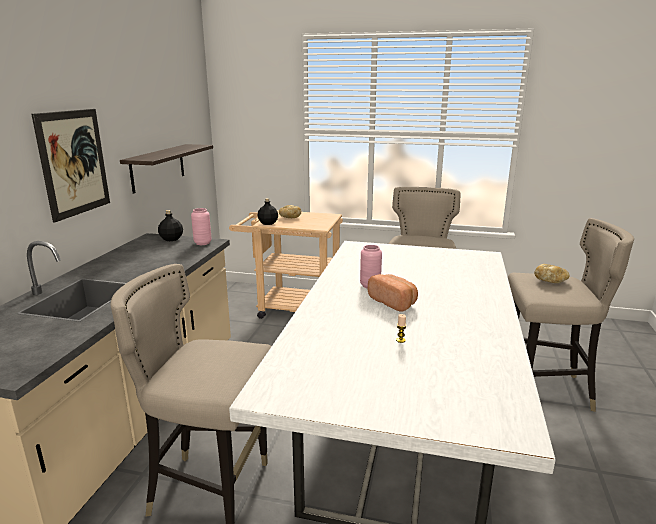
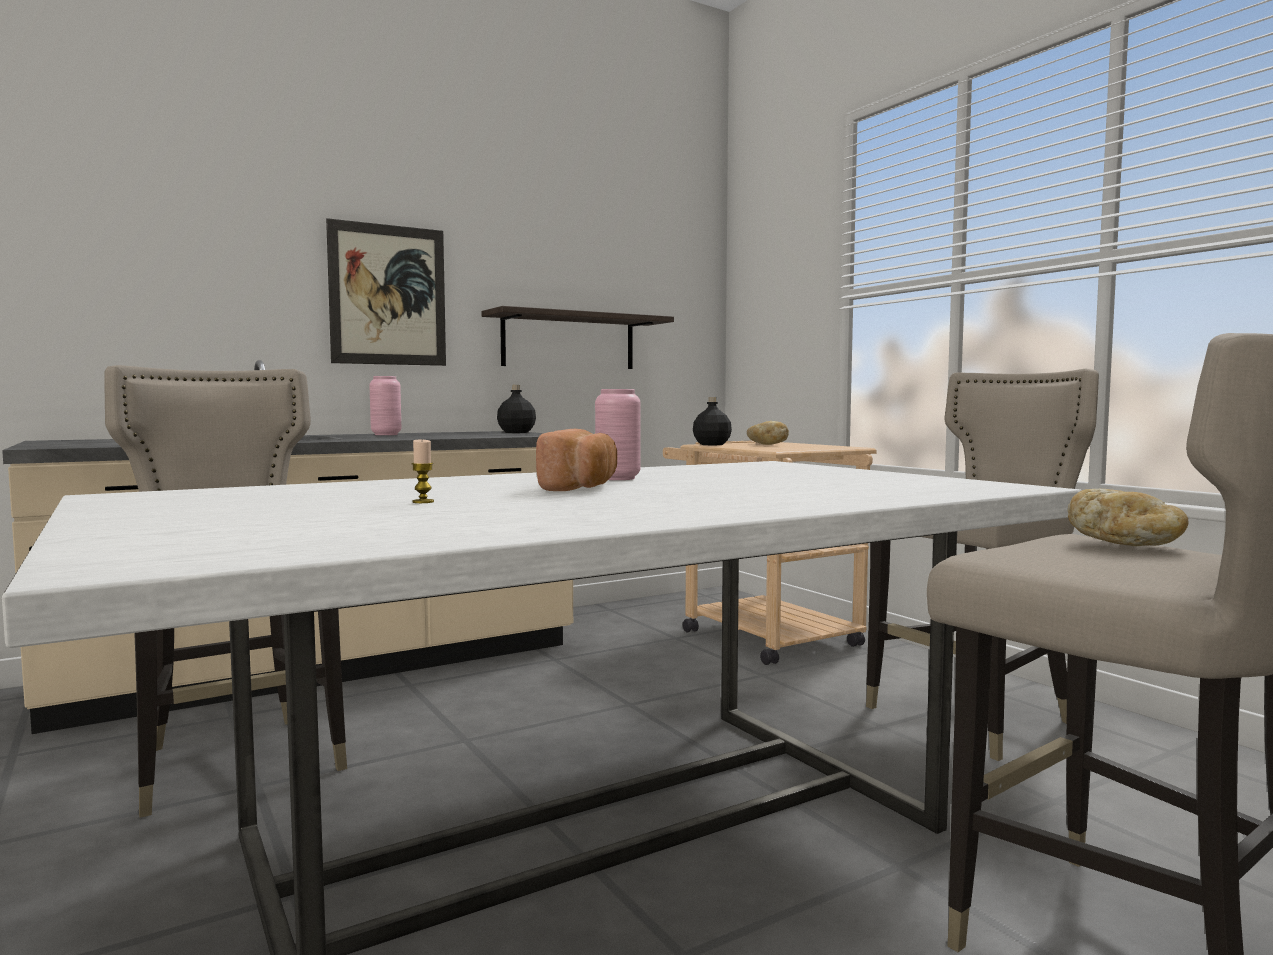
camera: 45 degrees right, 15 degrees down
(202, 243) = (534, 434): pink vase -> pink vase (386, 434)

